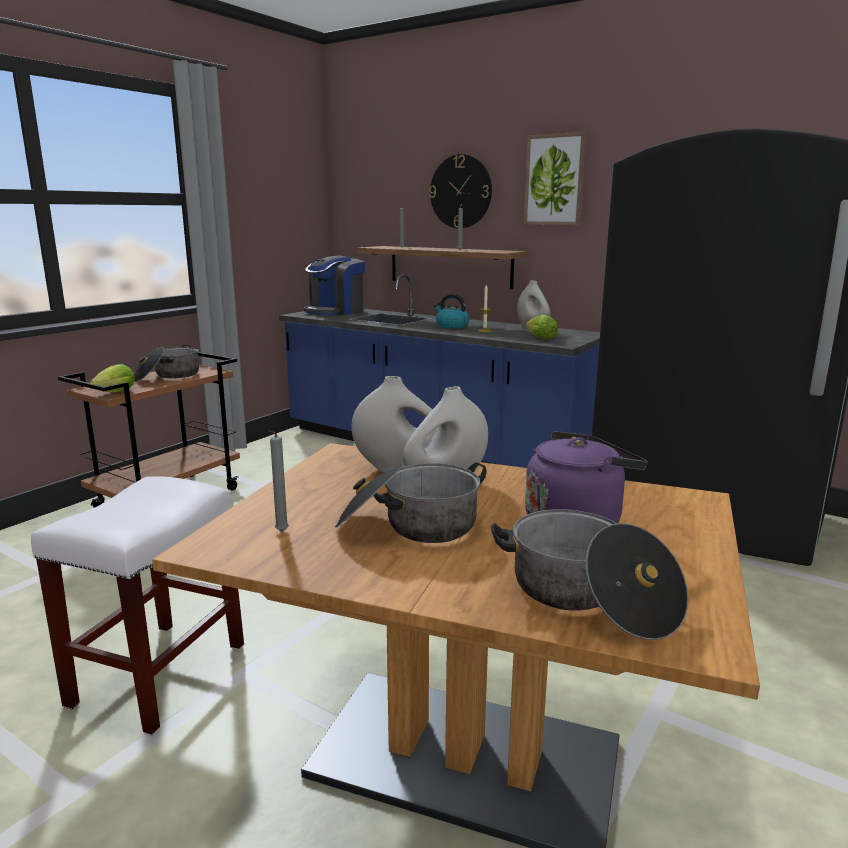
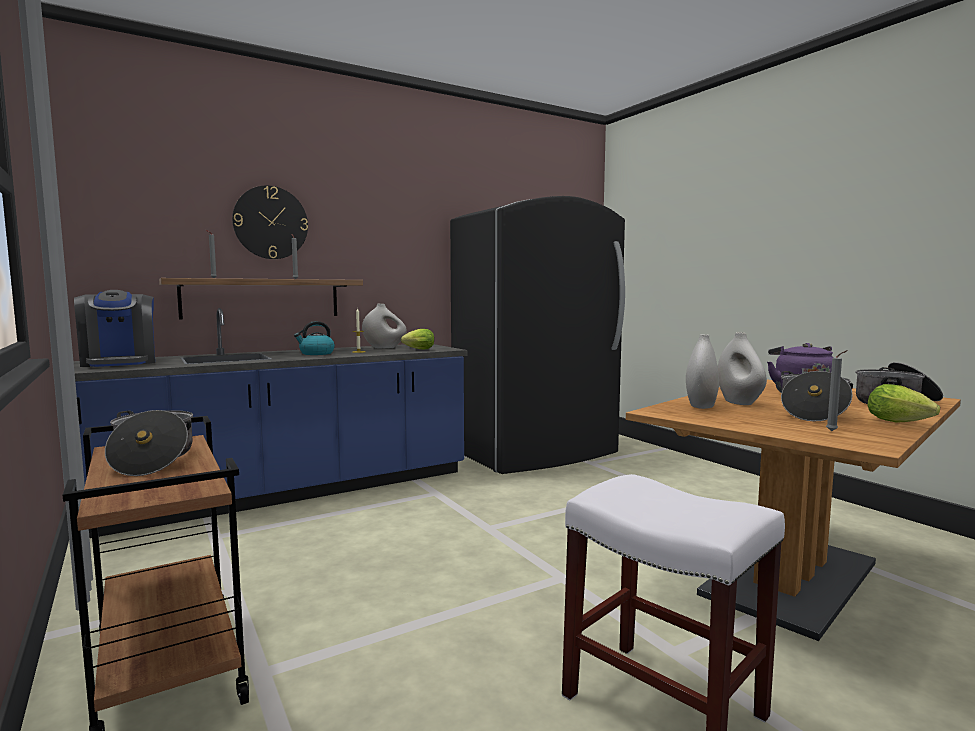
camera: 65 degrees left, 10 degrees down
(113, 393) = (193, 487): lettuce -> lettuce (902, 423)
(554, 180) = (369, 220): picture -> none

